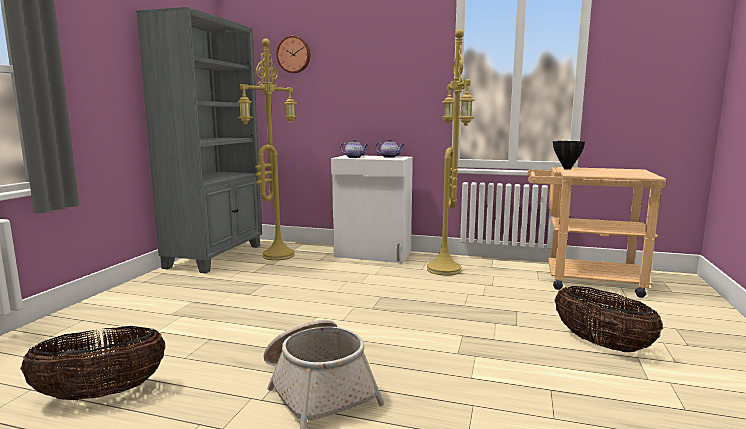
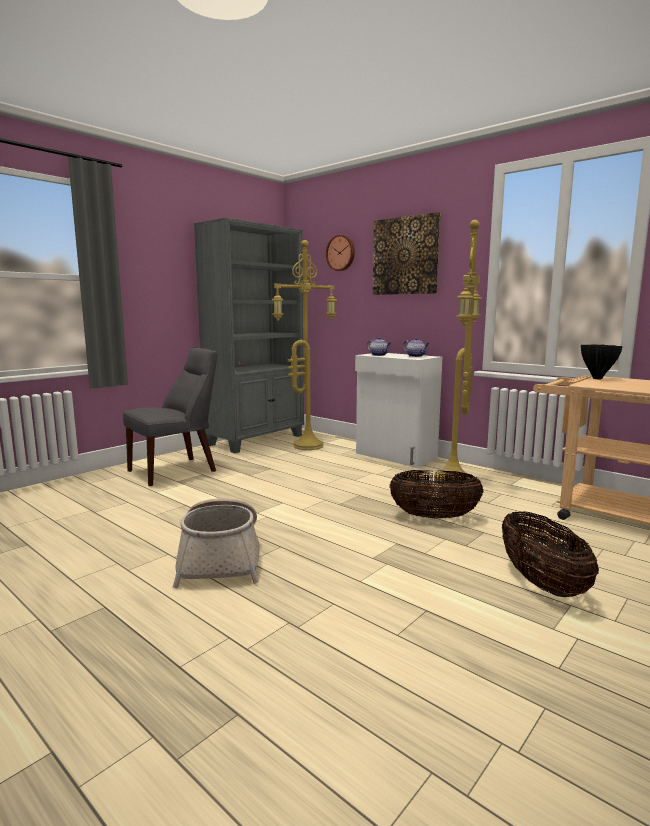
camera: 25 degrees right, 0 degrees up
(101, 394) = (81, 528): basket -> basket (434, 517)
(155, 302) = (176, 470): none -> grey chair
(368, 60) = (405, 256): none -> picture

